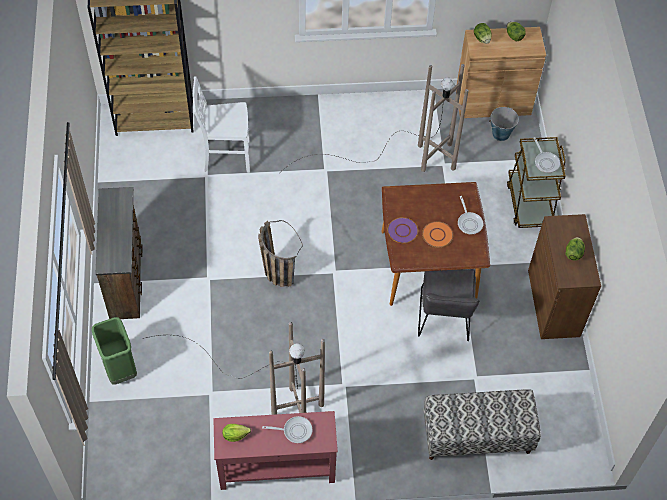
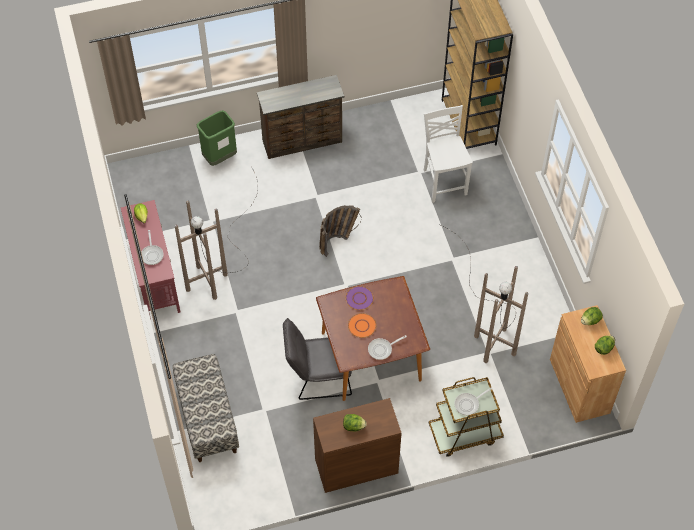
camera: 80 degrees right, 0 degrees up
(500, 134) = (542, 397): bucket -> none

